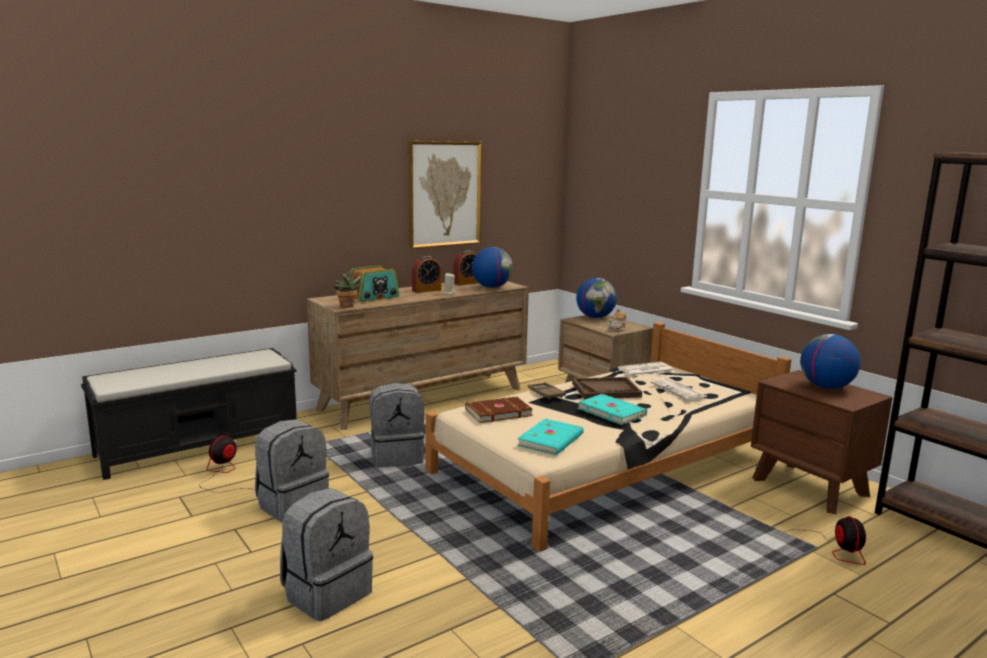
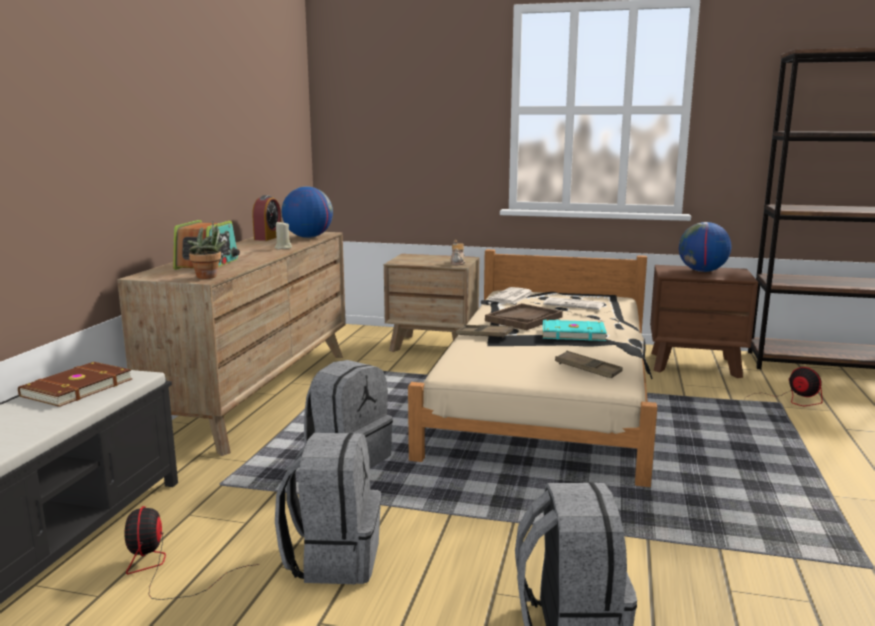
camera: 40 degrees left, 0 degrees up
(426, 290) = (247, 249): alarm clock -> none
(444, 194) = (229, 123): picture -> none
(497, 412) = (485, 361): brown book -> brown book (75, 388)
(552, 440) = (588, 369): turquoise book -> brown tray
(595, 317) = (410, 257): globe -> none

